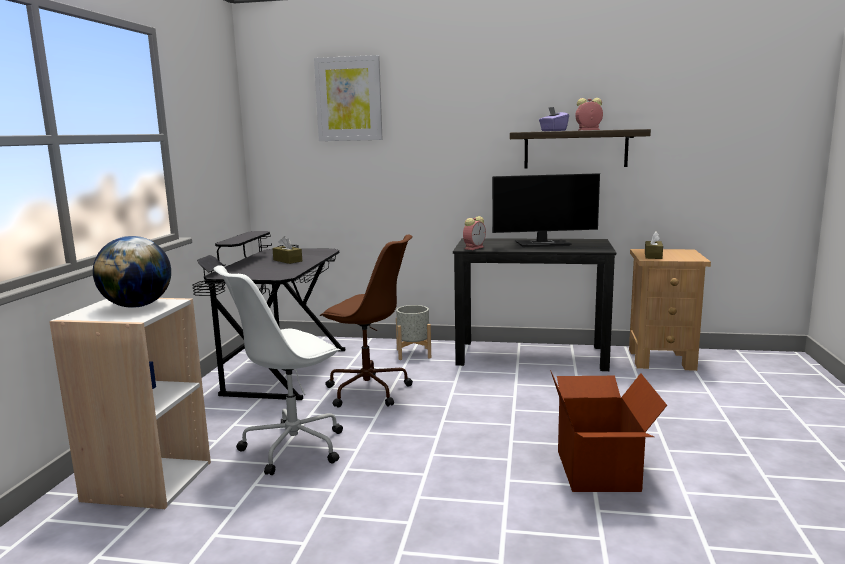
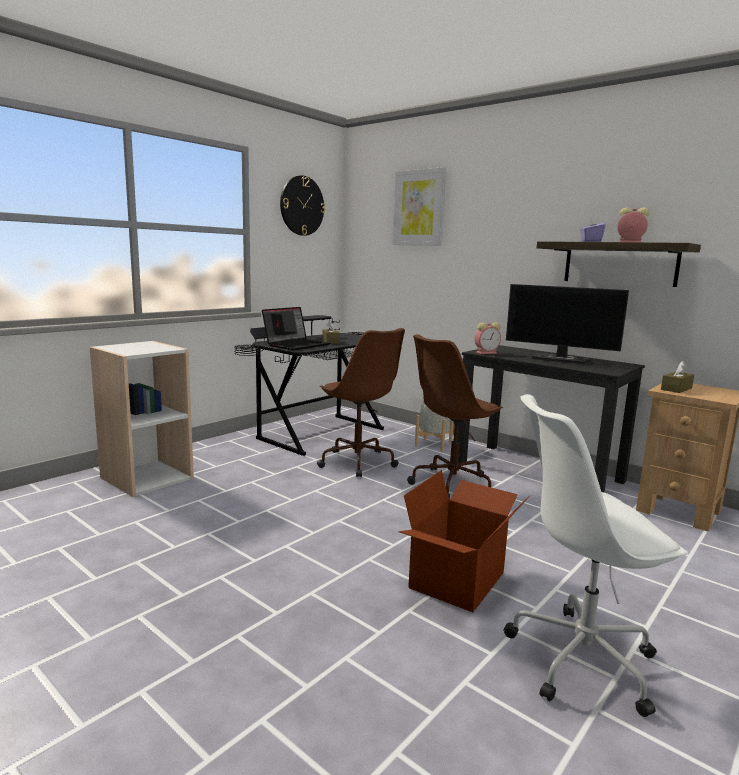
camera: 30 degrees right, 0 degrees up
(137, 306) = (148, 347): globe -> none
(207, 100) = (302, 206): none -> wall clock
(263, 271) = (297, 345): none -> laptop
(291, 449) = (251, 485): white office chair -> white office chair (577, 660)
(480, 388) = (450, 485): none -> brown office chair

